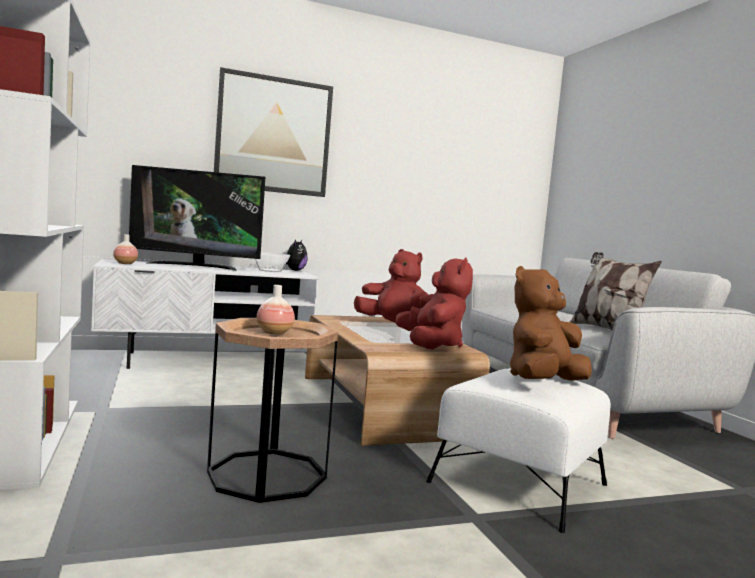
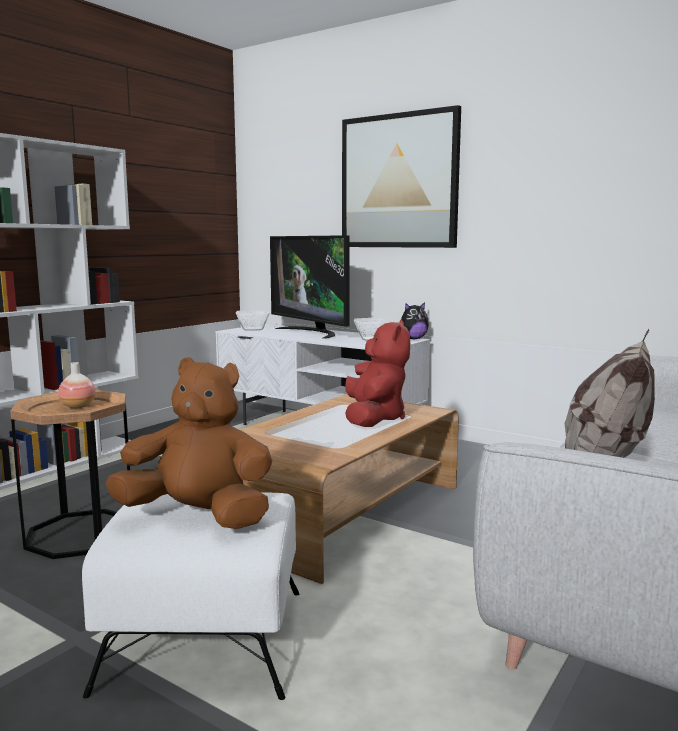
camera: 55 degrees right, 5 degrees up
(125, 263) = (253, 329): vase -> bowl
(434, 344) = (315, 447): red plush toy -> none

